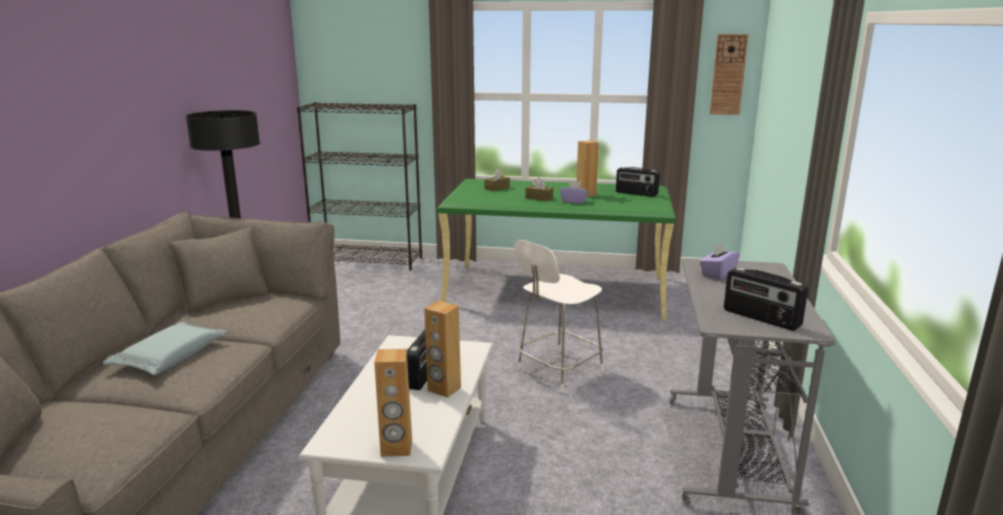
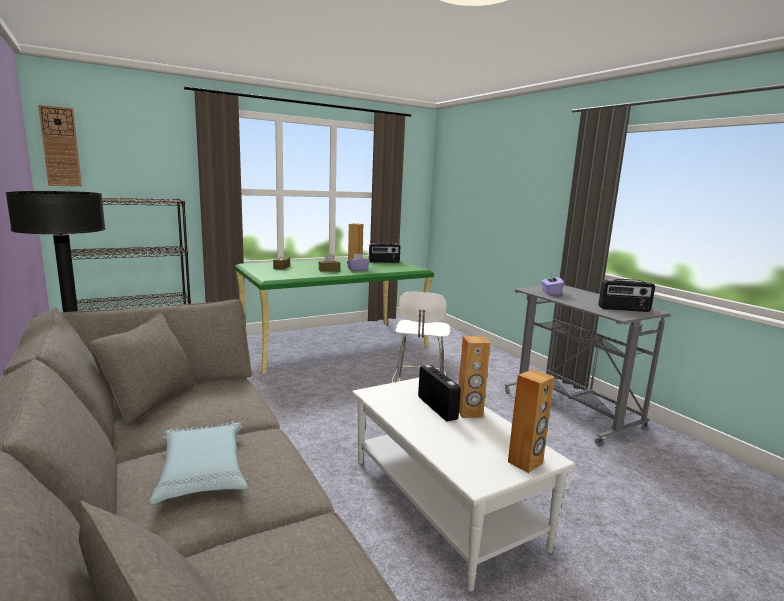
camera: 40 degrees left, 5 degrees down
(728, 74) = (415, 178): wall clock -> wall clock (60, 147)

